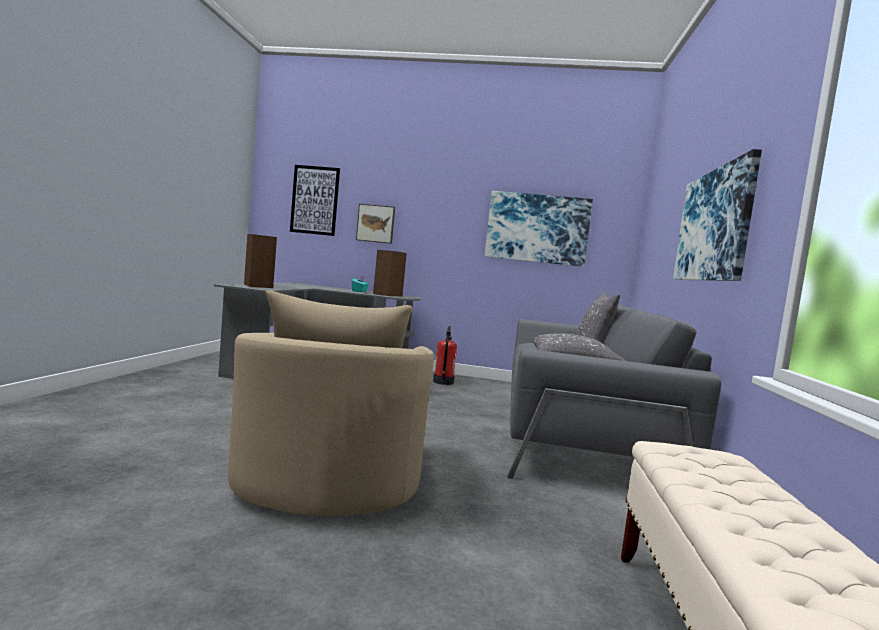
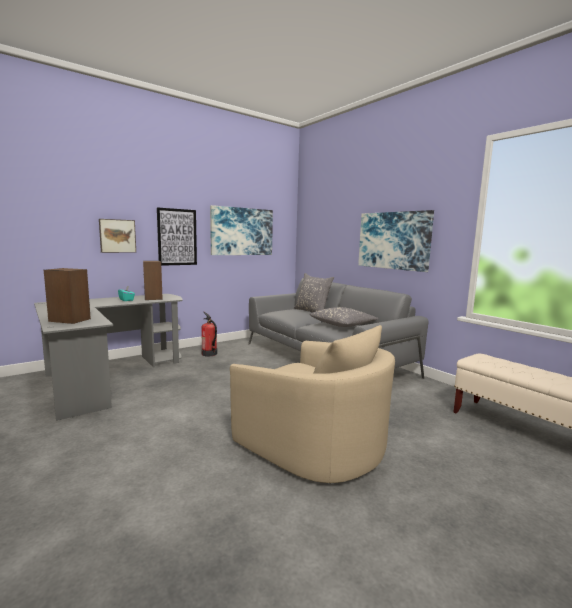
camera: 45 degrees left, 5 degrees up
(315, 200) = (45, 216): picture -> picture (177, 237)

